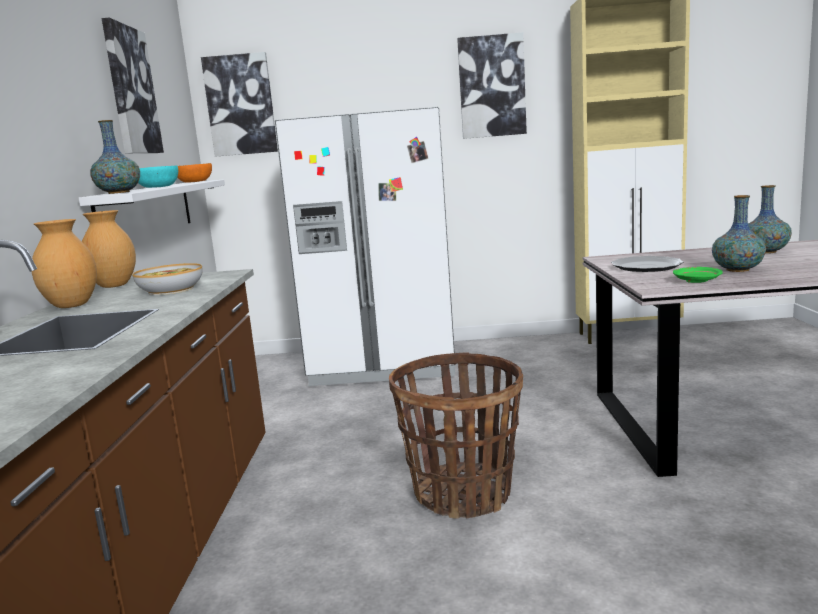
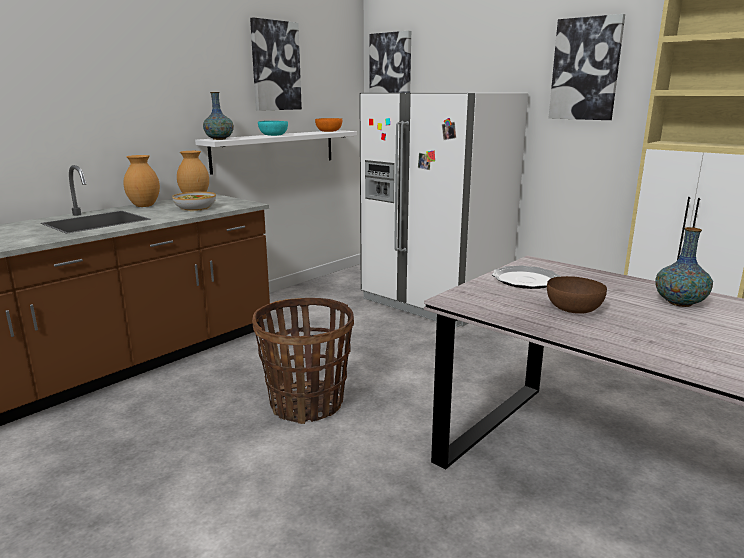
camera: 40 degrees right, 5 degrees up
(697, 281) = (501, 305): green plate -> none
(737, 270) = (573, 309): vase -> brown bowl

